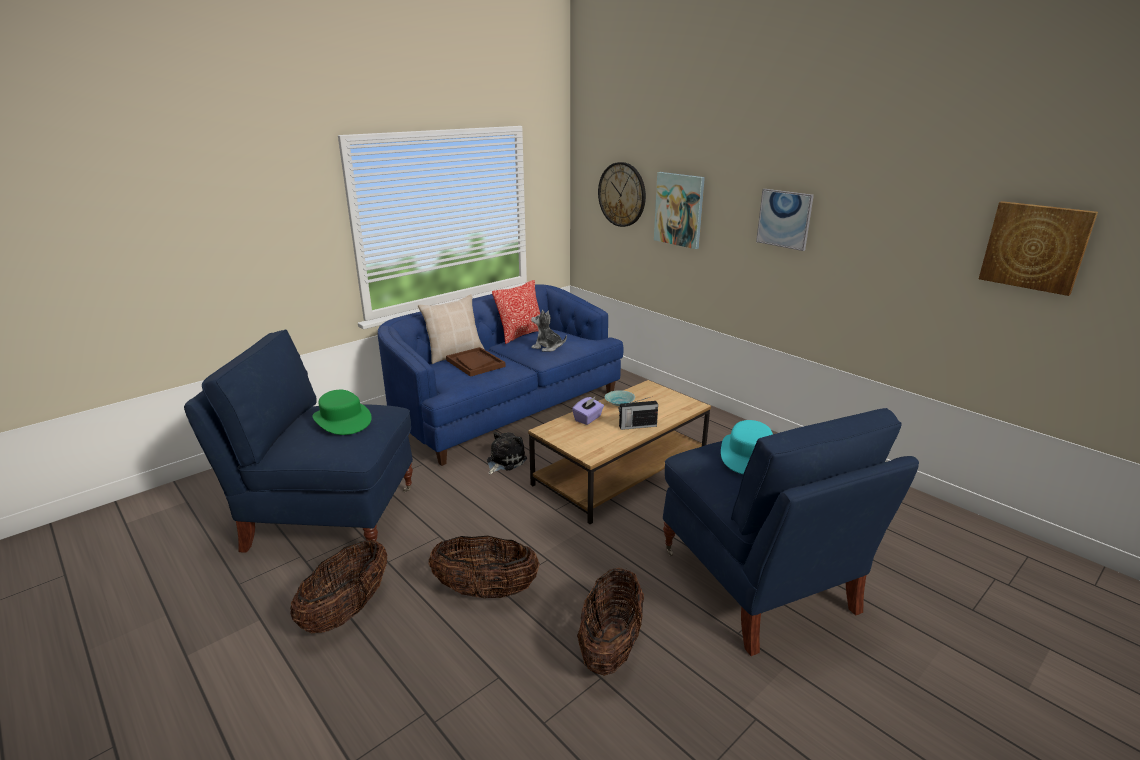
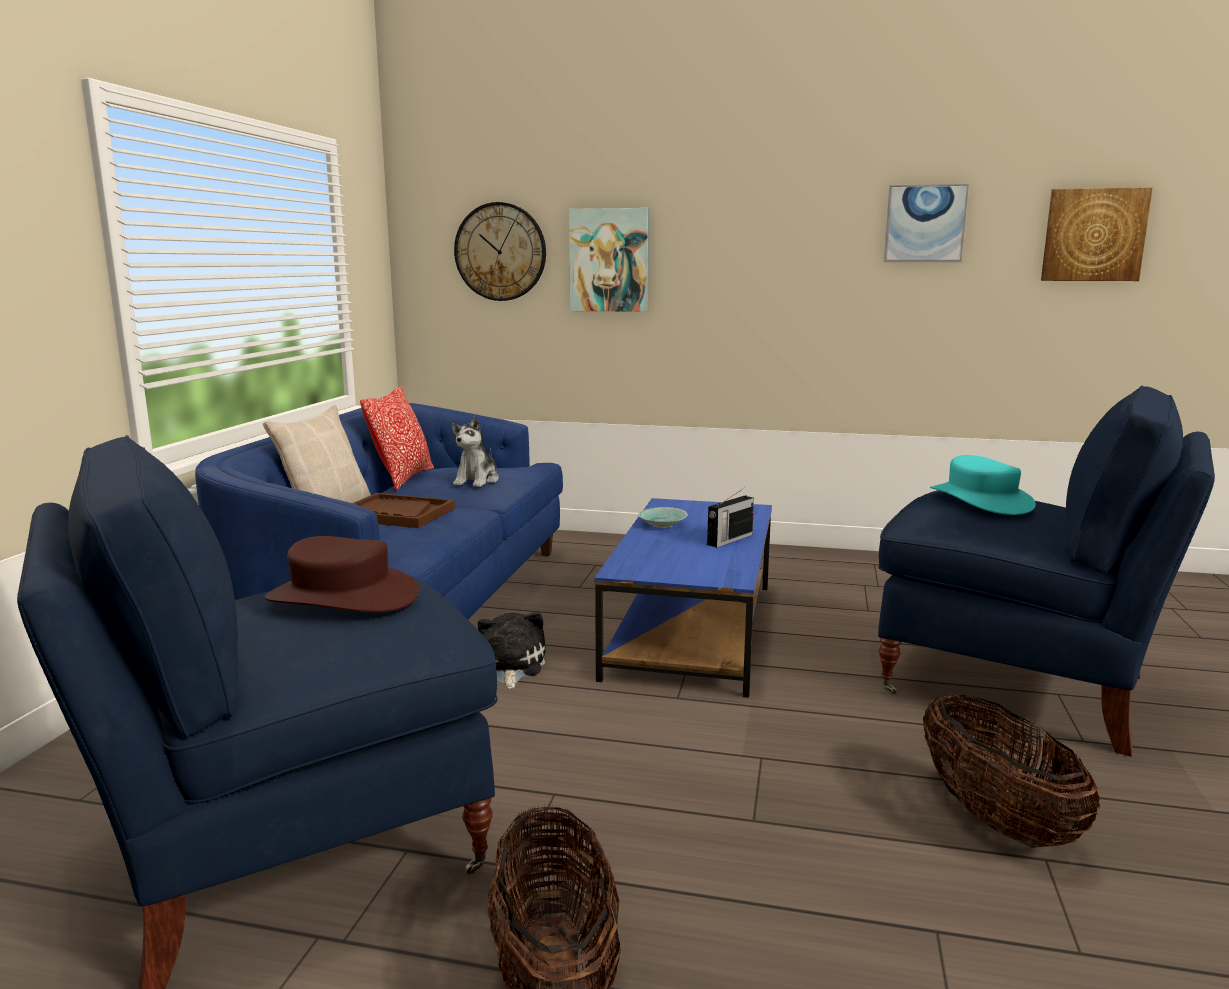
camera: 35 degrees left, 10 degrees down
(342, 420) = (342, 597): green hat -> brown hat
(485, 591) = (741, 833): basket -> none
(547, 347) = (477, 481): plush toy -> plush toy turned 60 degrees counterclockwise
(588, 418) = (654, 547): purple tissue box -> none
(620, 470) = (691, 629): brown coffee table -> blue coffee table
(784, 219) = (781, 249): picture -> picture (925, 223)

